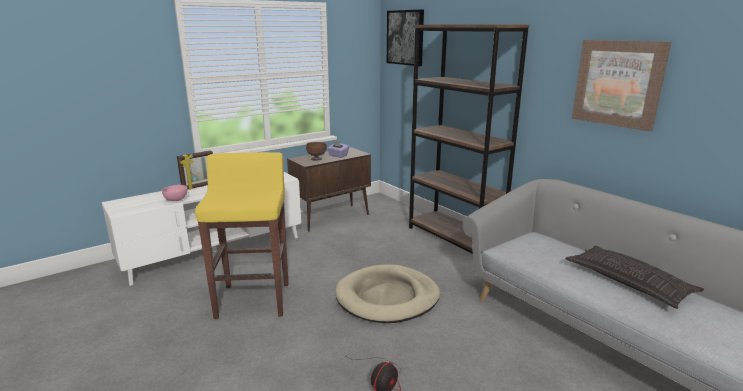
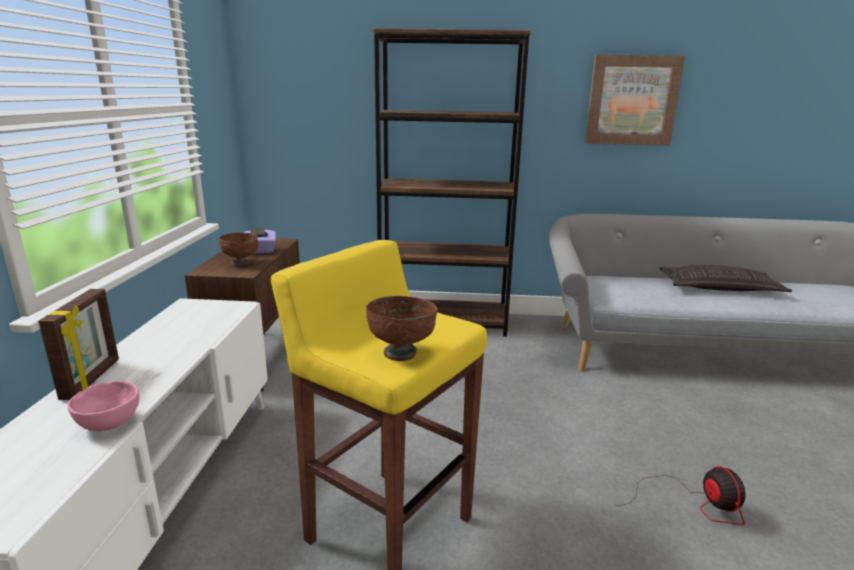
camera: 50 degrees left, 0 degrees up
(223, 200) = (401, 352): none -> brown bowl
(387, 297) = (516, 415): beige dog bed -> none
(405, 37) = (295, 54): picture -> none

